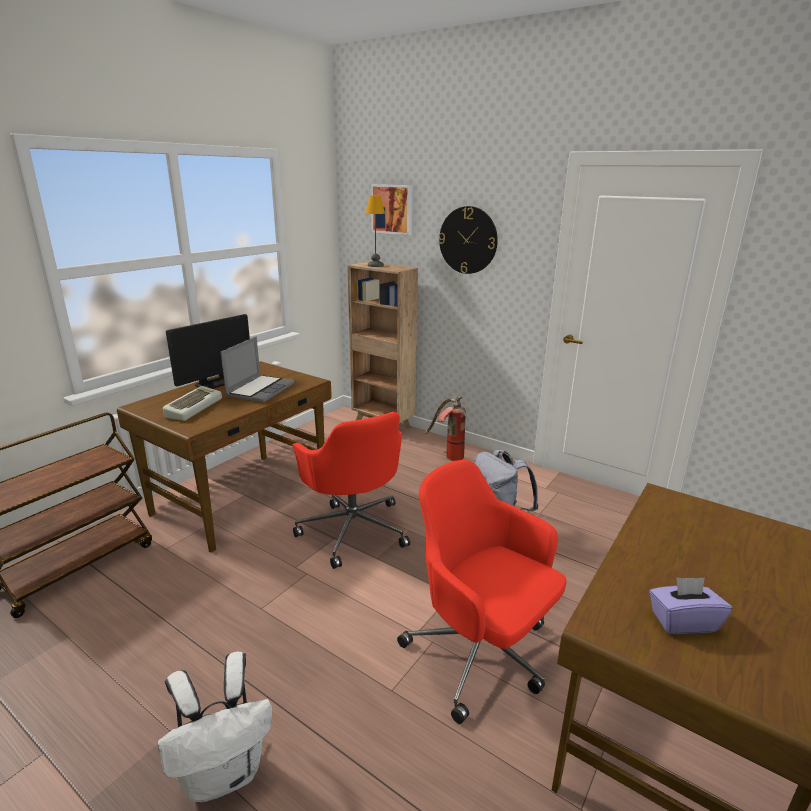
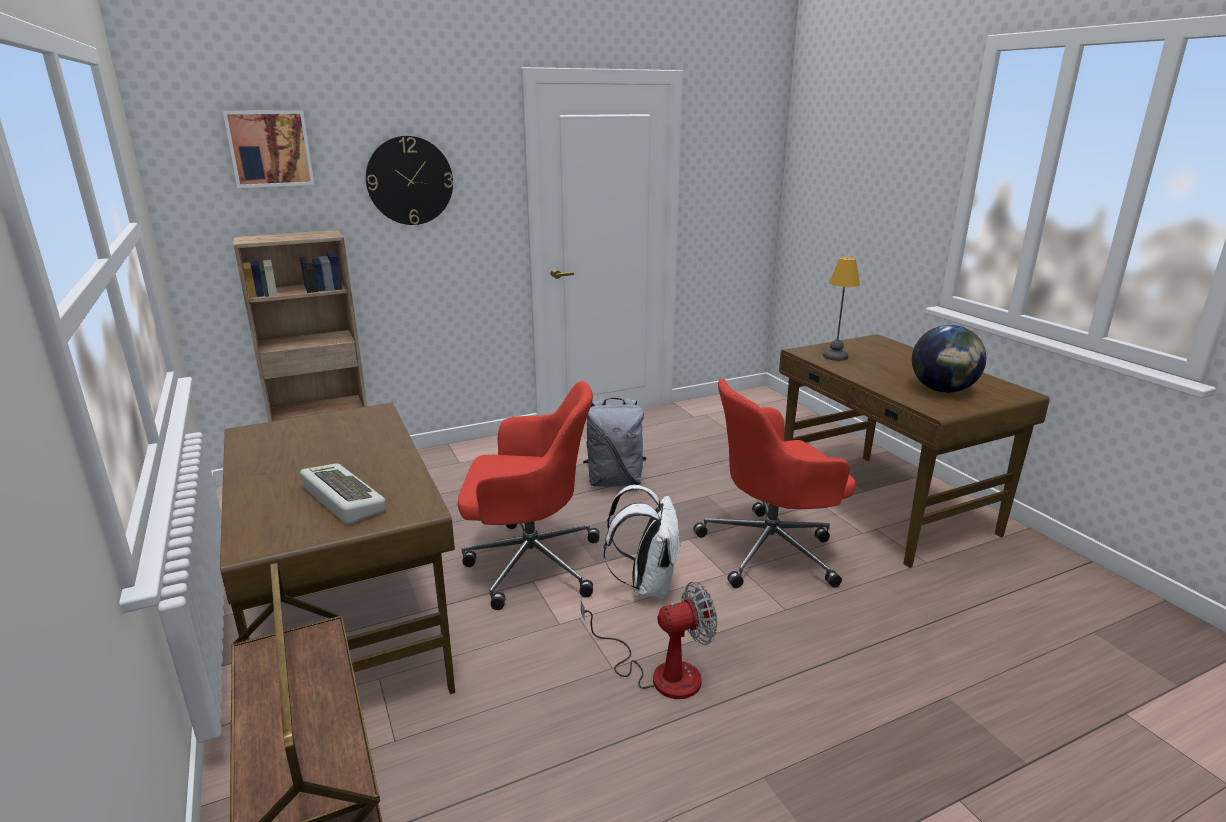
camera: 60 degrees left, 0 degrees up
(215, 383) = (261, 472): monitor -> none
(224, 772) = (832, 741): white backpack -> white backpack (647, 586)
(260, 389) = (351, 445): laptop -> none
(266, 635) = (660, 673): none -> fan
(375, 265) = (275, 237): table lamp -> table lamp (835, 357)
(447, 455) = (460, 462): fire extinguisher -> none
(683, 621) = (942, 390): purple tissue box -> globe

